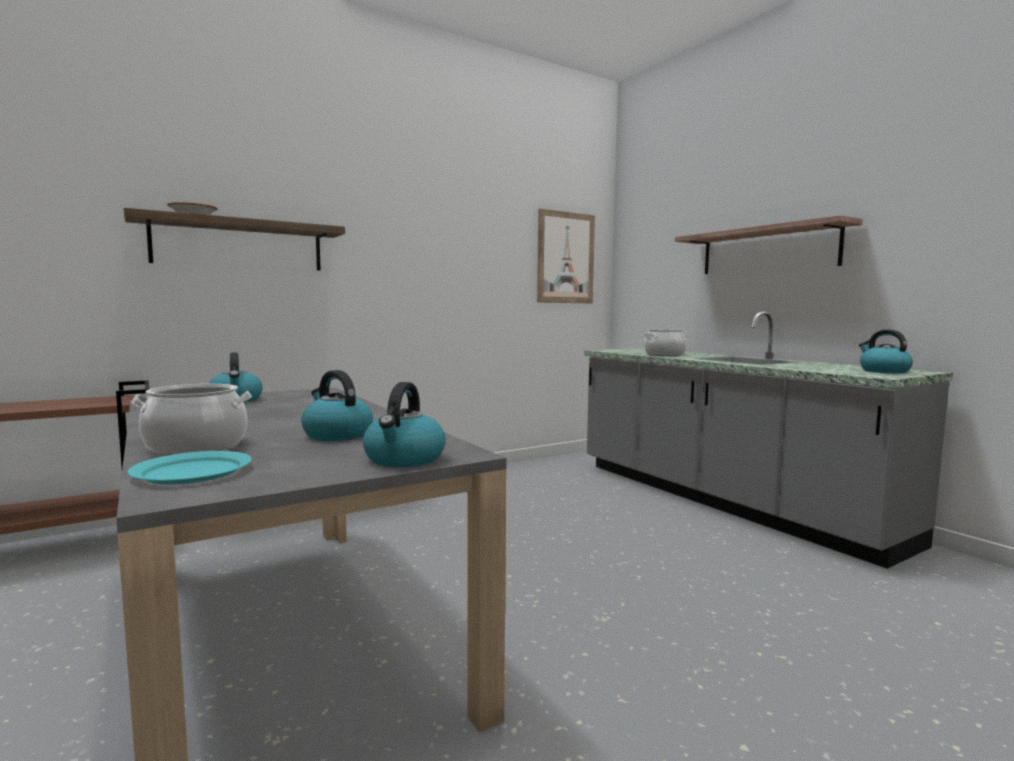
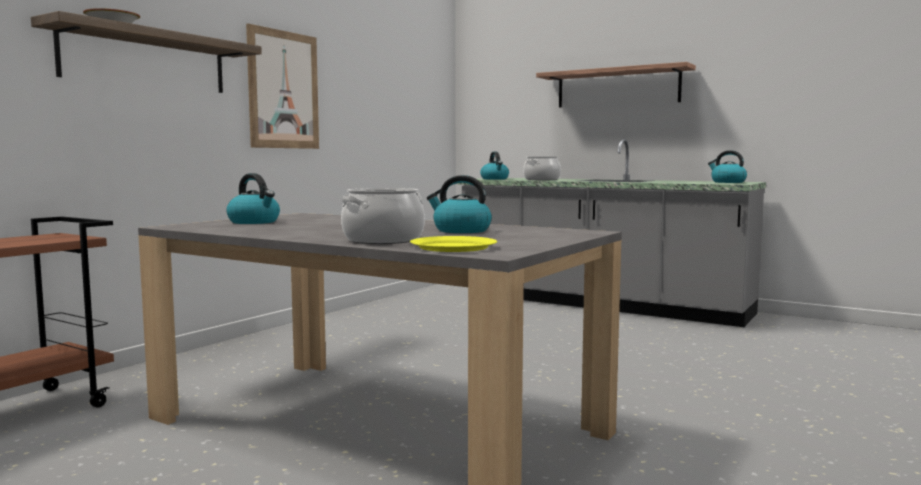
camera: 25 degrees left, 0 degrees up
(193, 471) = (453, 247): turquoise plate -> yellow plate
(404, 459) = (565, 235): kettle -> kettle (495, 179)
(565, 258) = (422, 89): picture -> picture (283, 90)

